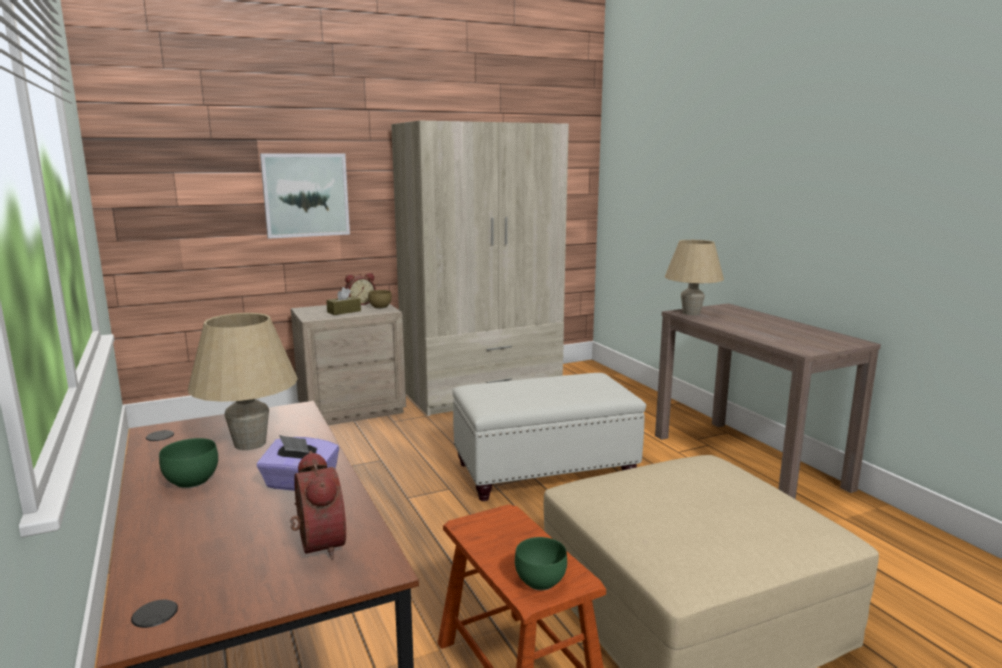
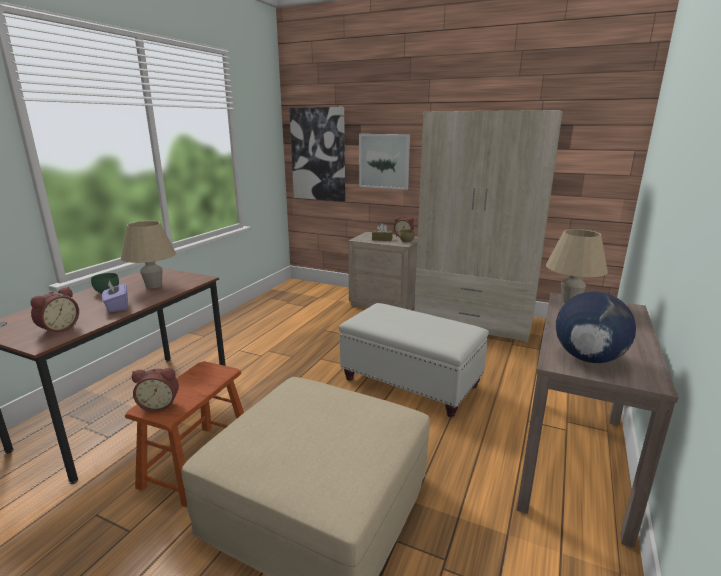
camera: 50 degrees right, 5 degrees up
(176, 190) = (318, 154): none -> picture
(540, 580) = (160, 405): green bowl -> alarm clock
(803, 341) = (587, 358): none -> globe

